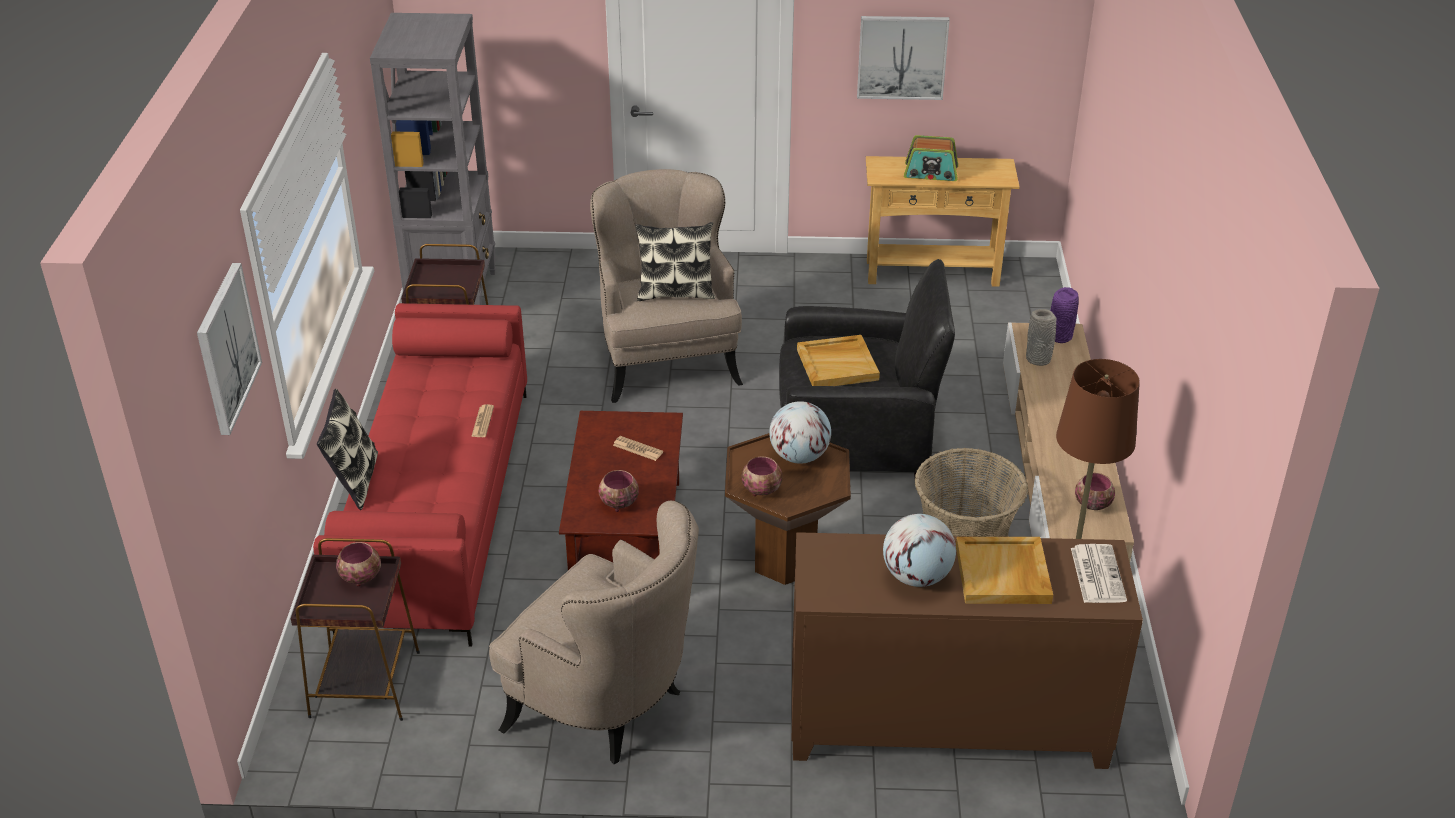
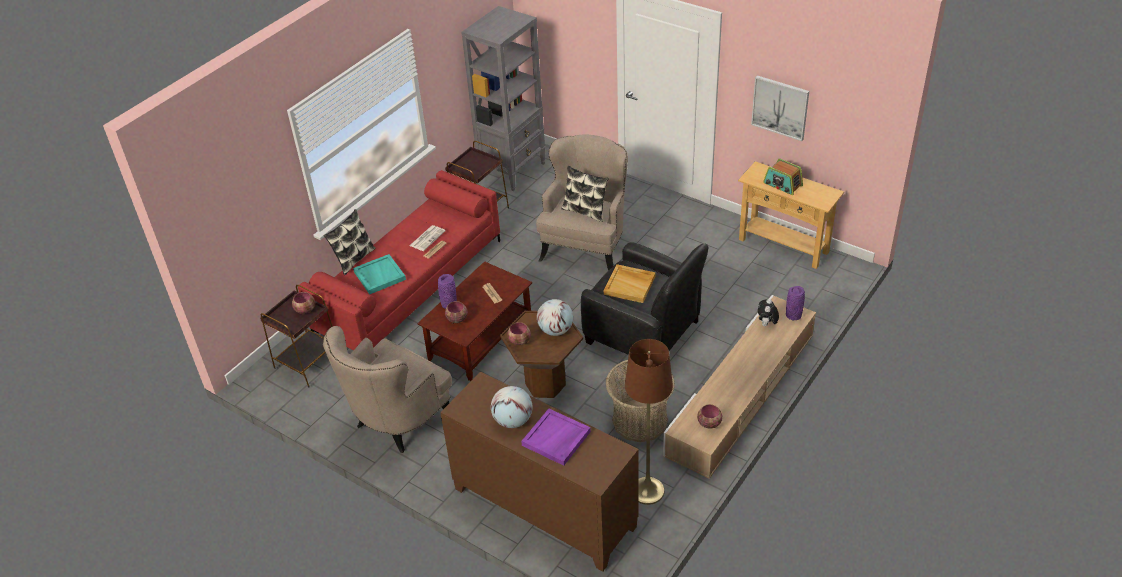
camera: 35 degrees right, 5 degrees up
(226, 348) = (253, 178): picture -> none
(424, 489) = (379, 275): none -> turquoise tray
(583, 487) = (448, 304): none -> purple vase
(608, 707) = (397, 422): beige armchair -> beige armchair turned 60 degrees clockwise
(1003, 574) = (556, 439): beige tray -> purple tray
(1039, 359) = (766, 325): grey vase -> plush toy
(1097, 574) = (603, 460): newspaper -> newspaper (427, 238)

